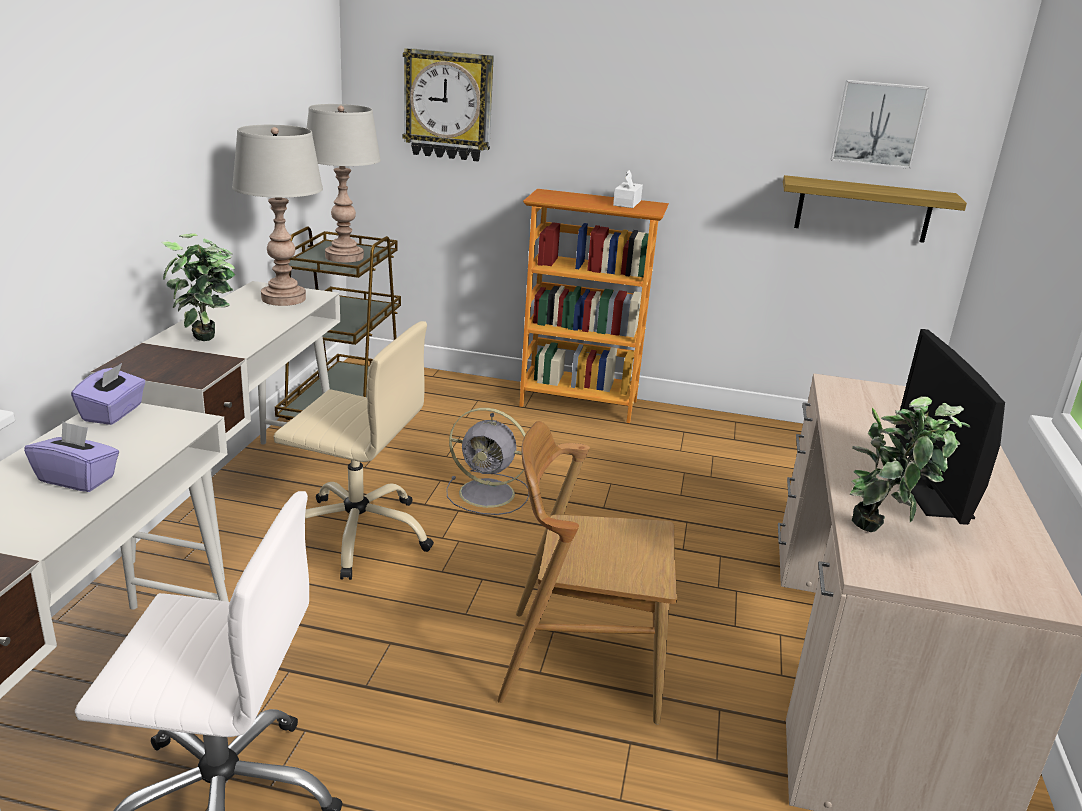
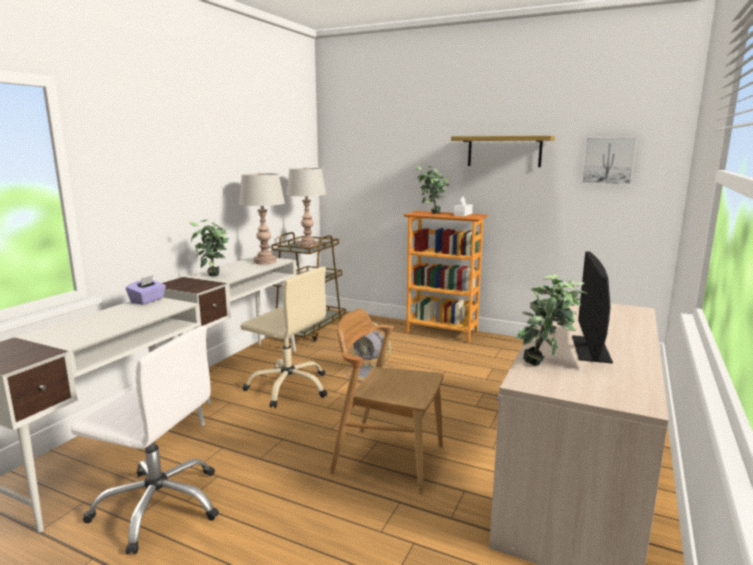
camera: 15 degrees right, 10 degrees down
(77, 479) = (111, 323): purple tissue box -> none
(448, 105) = (369, 169): wall clock -> none
(571, 199) = (431, 213): none -> potted plant
(863, 209) = (605, 212): shelf -> shelf (504, 151)

